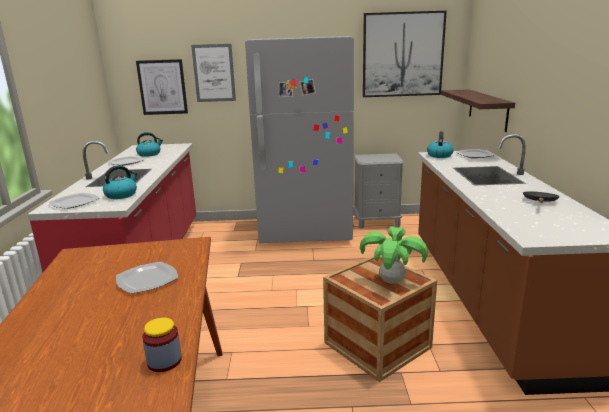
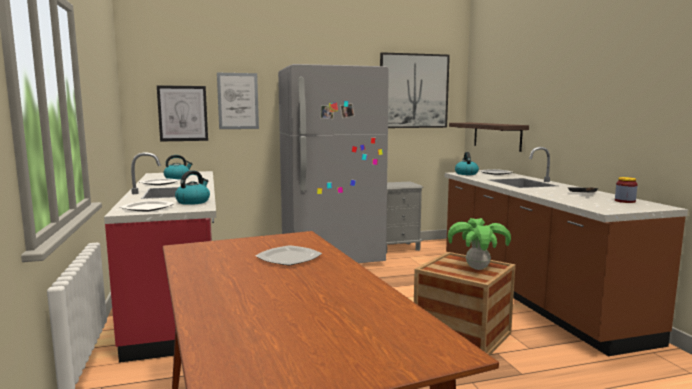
camera: 15 degrees left, 10 degrees down
(164, 361) = (380, 300): jar -> jar (625, 201)

